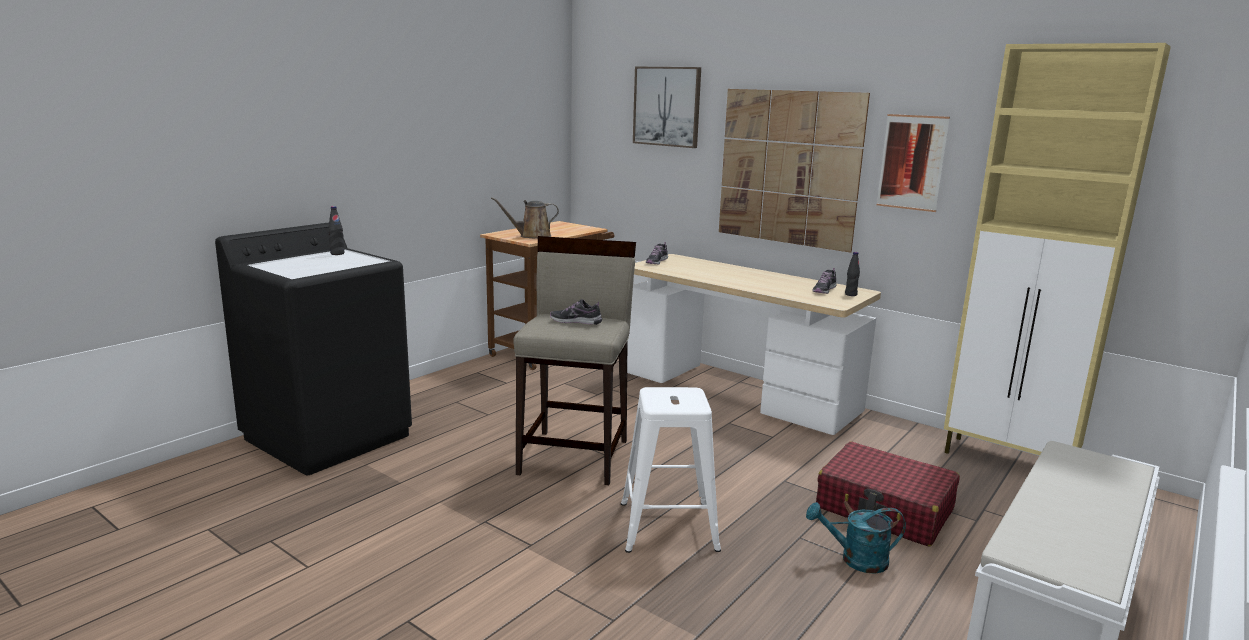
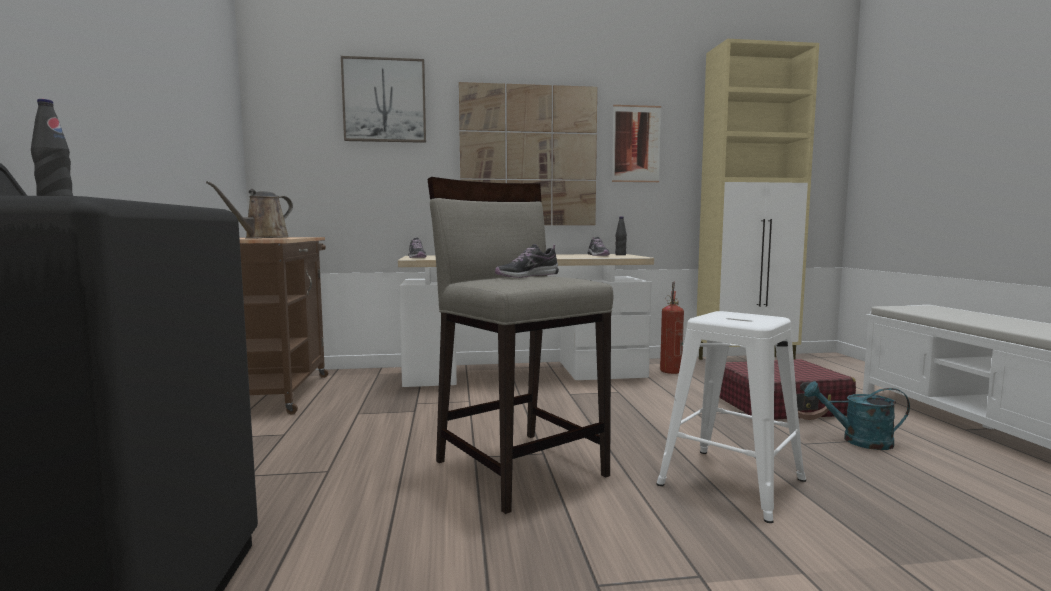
camera: 45 degrees left, 10 degrees down
(855, 560) = (858, 441): turquoise watering can -> turquoise watering can turned 60 degrees clockwise
(876, 439) = (670, 372): none -> fire extinguisher

